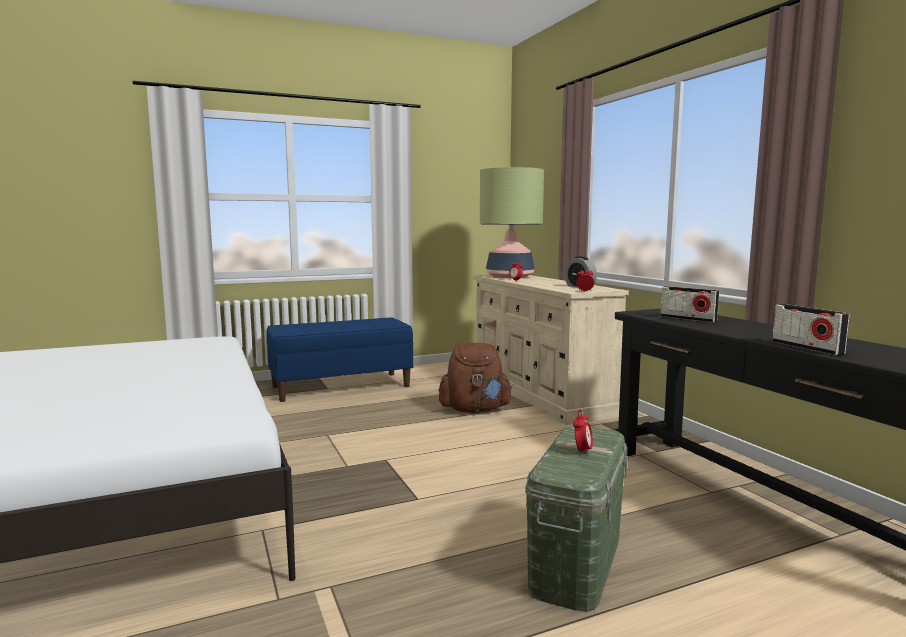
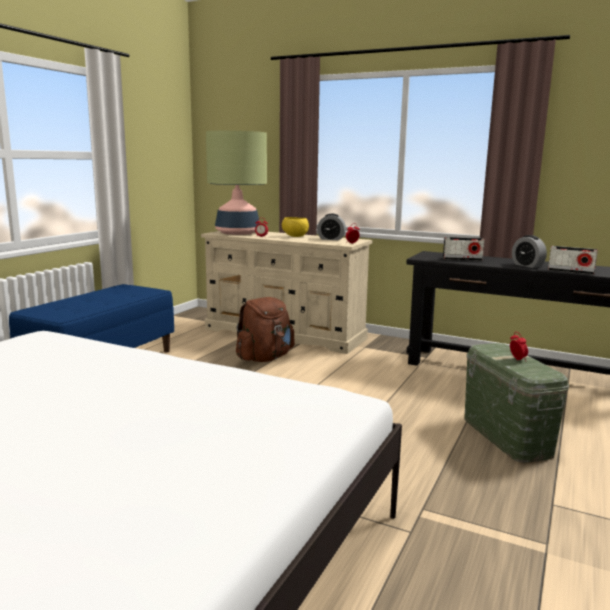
camera: 40 degrees left, 5 degrees up
(552, 282) = (294, 236): none -> yellow bowl
(761, 334) = (527, 265): none -> alarm clock

